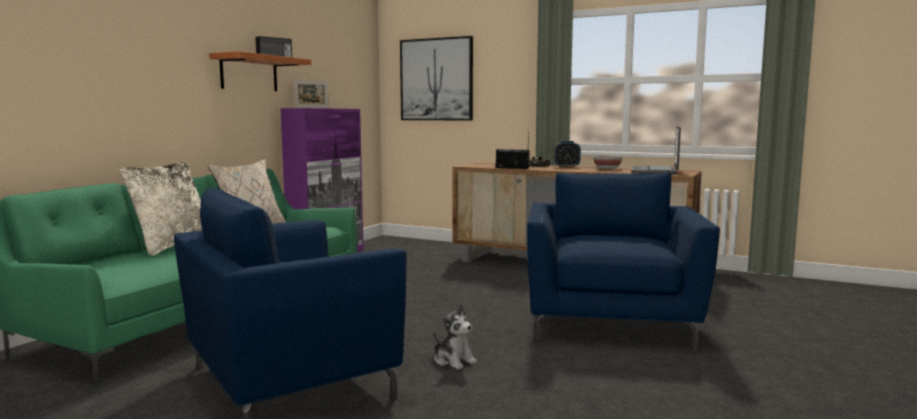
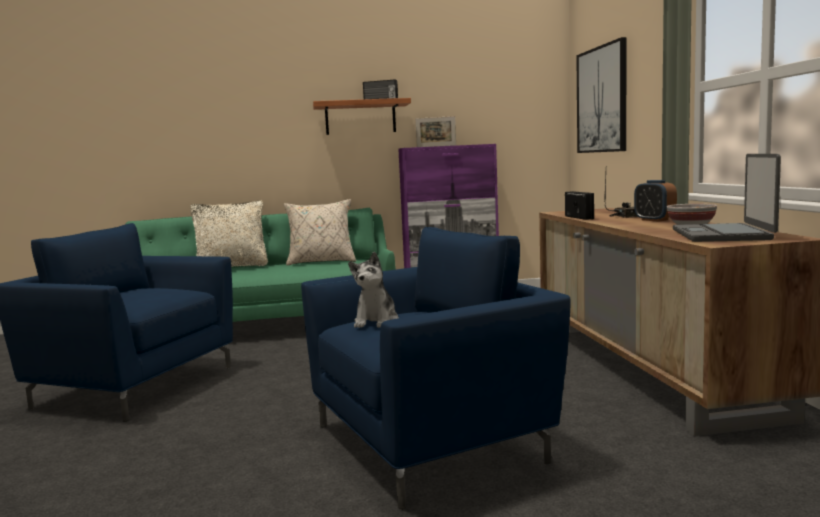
camera: 55 degrees right, 0 degrees up
(453, 360) = (229, 413): plush toy -> plush toy (376, 321)
(655, 171) = (722, 235): laptop -> laptop turned 60 degrees counterclockwise

